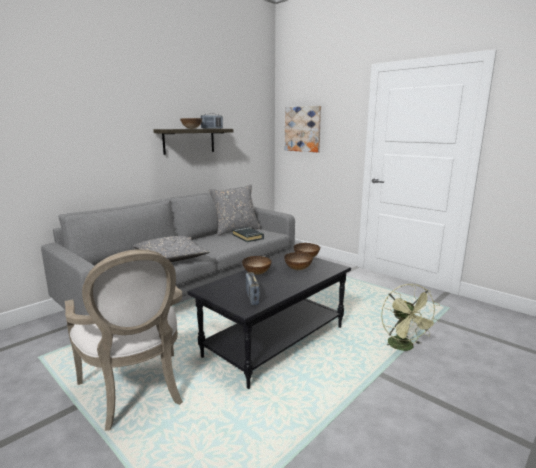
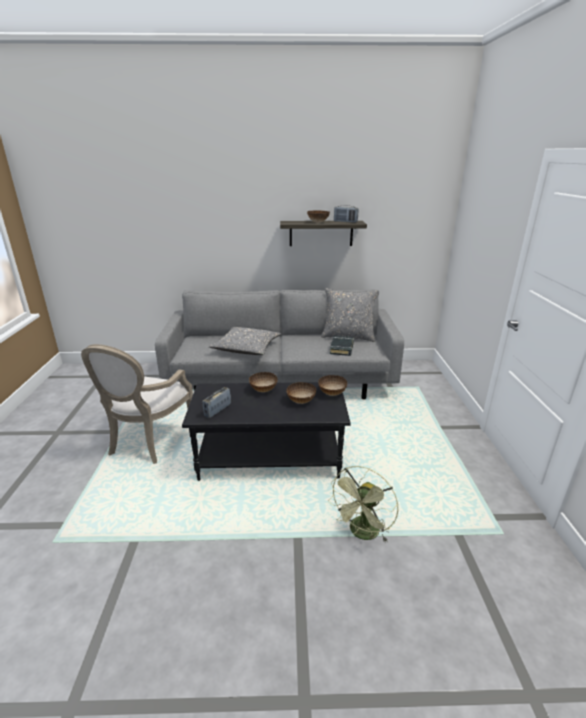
camera: 45 degrees right, 10 degrees up
(303, 129) = (473, 228): picture -> none

